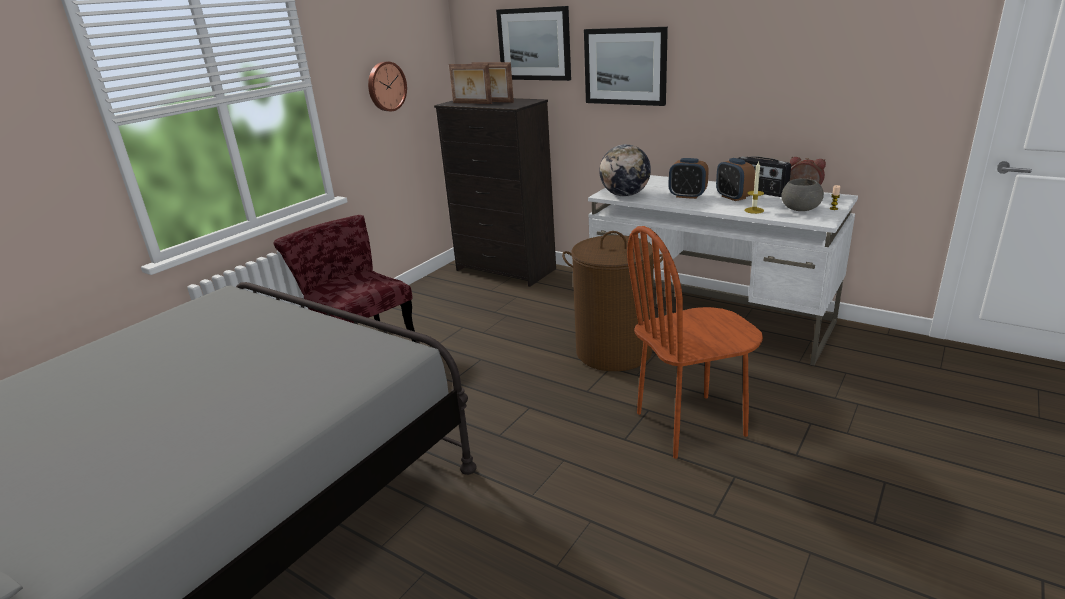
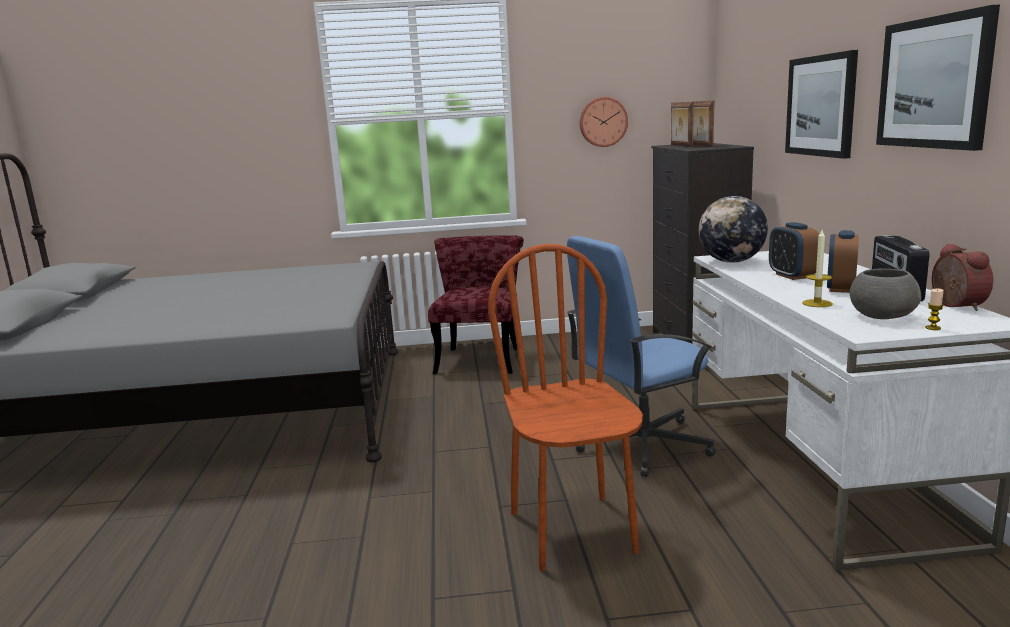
camera: 50 degrees right, 10 degrees down
(534, 44) = (759, 81): picture -> picture (934, 83)
(613, 352) = (641, 444): brown laundry basket -> blue office chair
(690, 424) = (573, 531): brown chair -> brown chair turned 45 degrees clockwise

